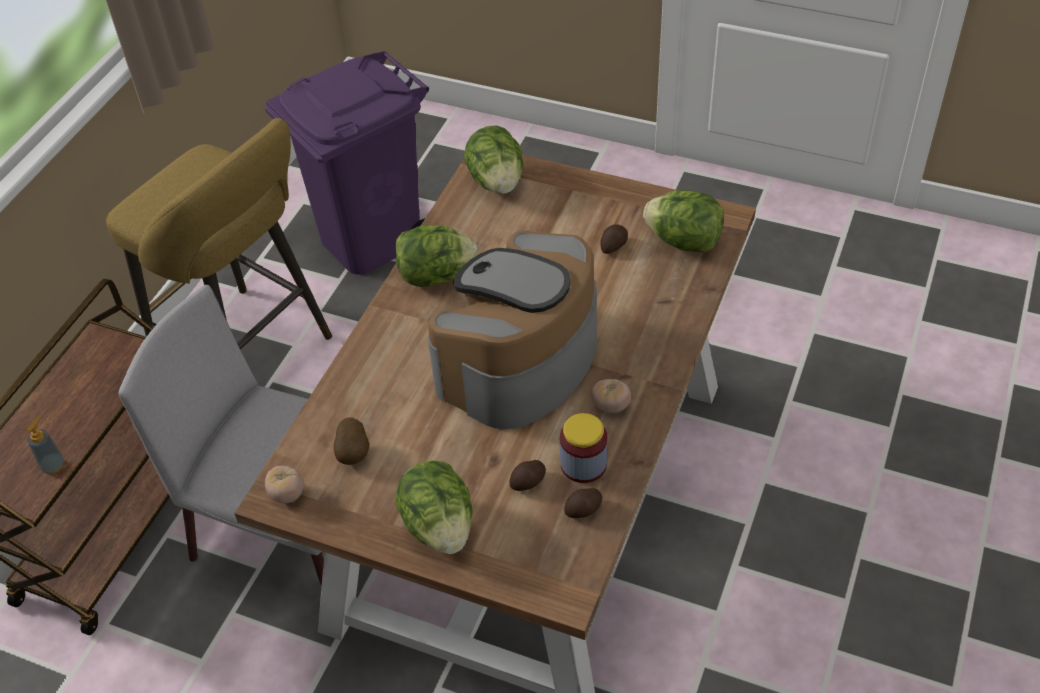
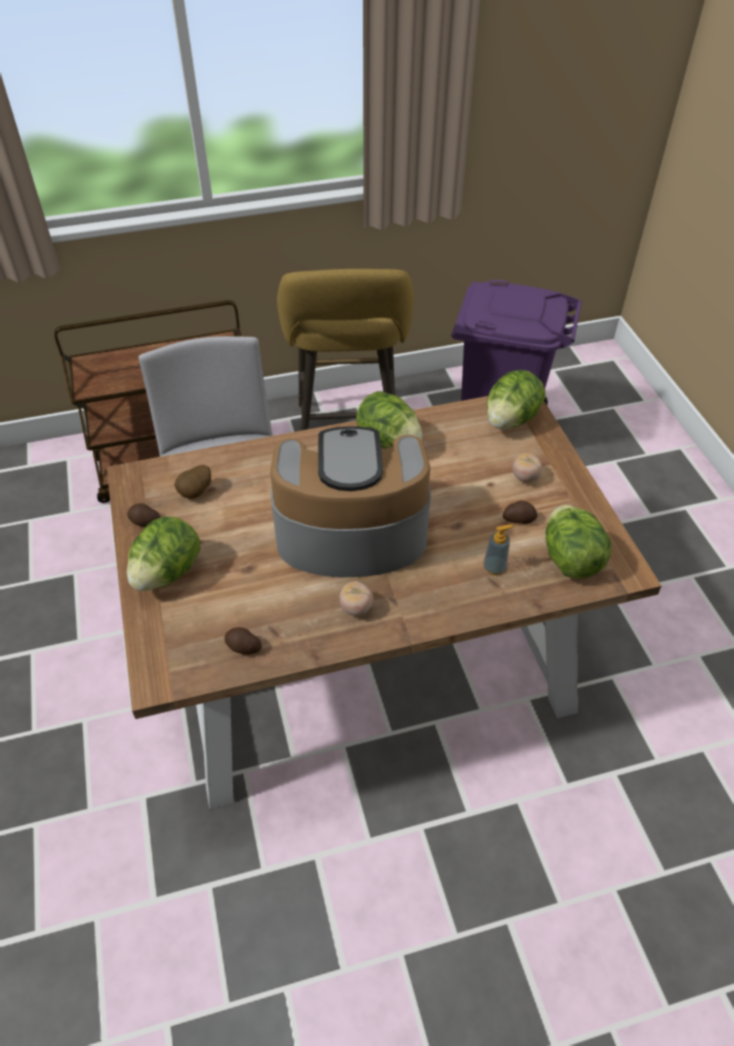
camera: 50 degrees right, 0 degrees up
(53, 465) = (117, 383): soap dispenser -> soap dispenser (494, 567)
(287, 494) = (138, 481): tomato -> tomato (525, 477)
(528, 482) = (244, 599): potato -> potato (145, 522)
(583, 464) = (285, 623): jar -> none

